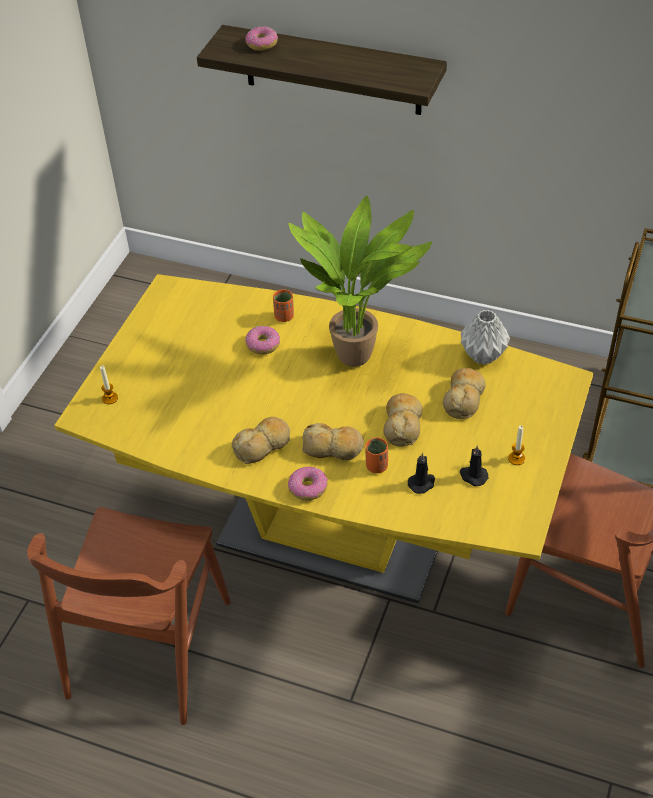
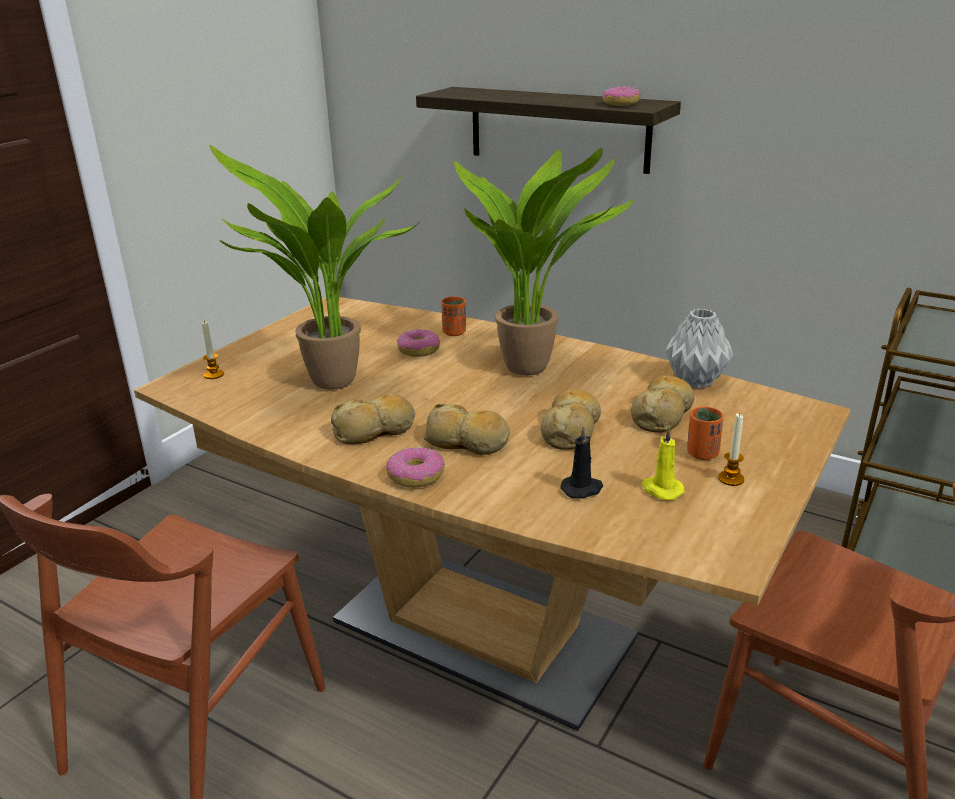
camera: 10 degrees right, 20 degrees down
(208, 399) = (329, 385): none -> potted plant
(262, 44) = (486, 92): donut -> donut (620, 103)
(333, 533) = (483, 630): yellow dining table -> brown dining table
(376, 466) = (521, 465): orange cup -> orange cup (702, 454)
(473, 476) = (661, 489): black candle -> yellow candle

